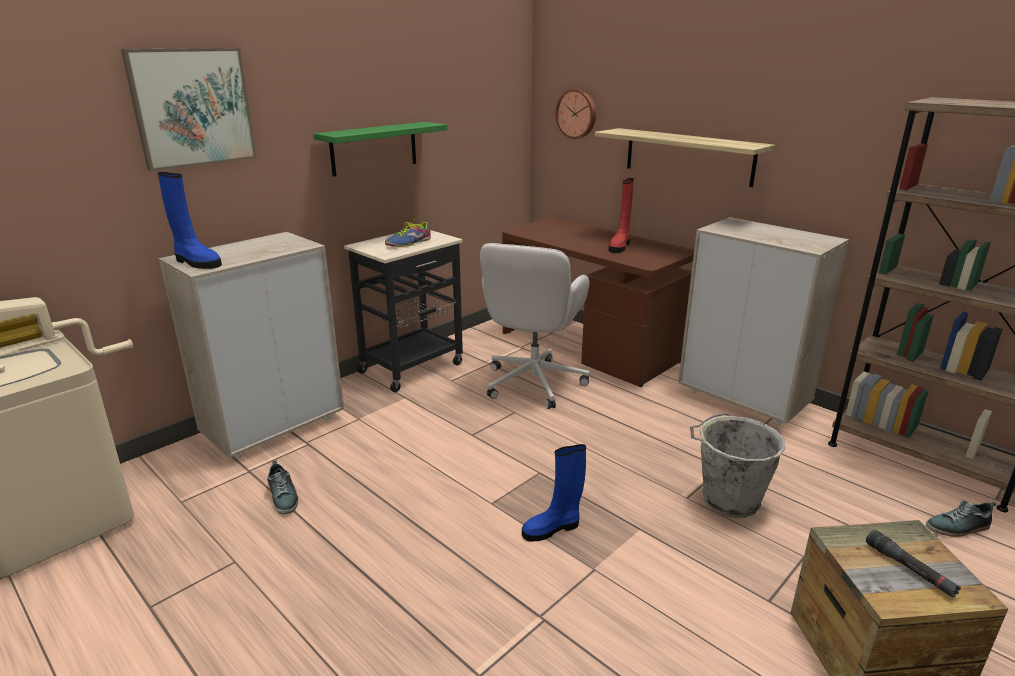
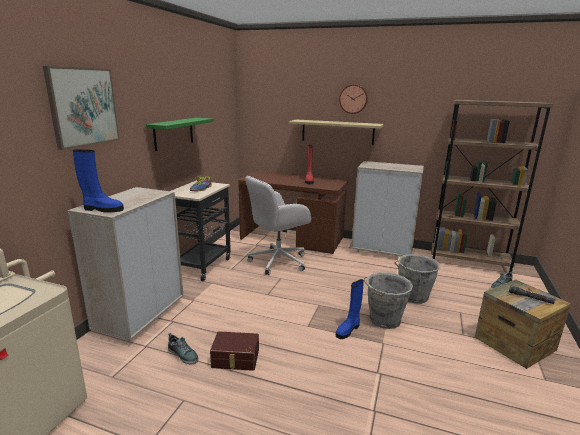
camera: 25 degrees left, 5 degrees down
(344, 524) = (235, 359): none -> brown storage box
(533, 383) = (278, 262): white office chair -> white office chair turned 60 degrees clockwise
(577, 113) = (269, 112): wall clock -> wall clock (353, 99)
(632, 530) = (384, 320): none -> grey bucket

